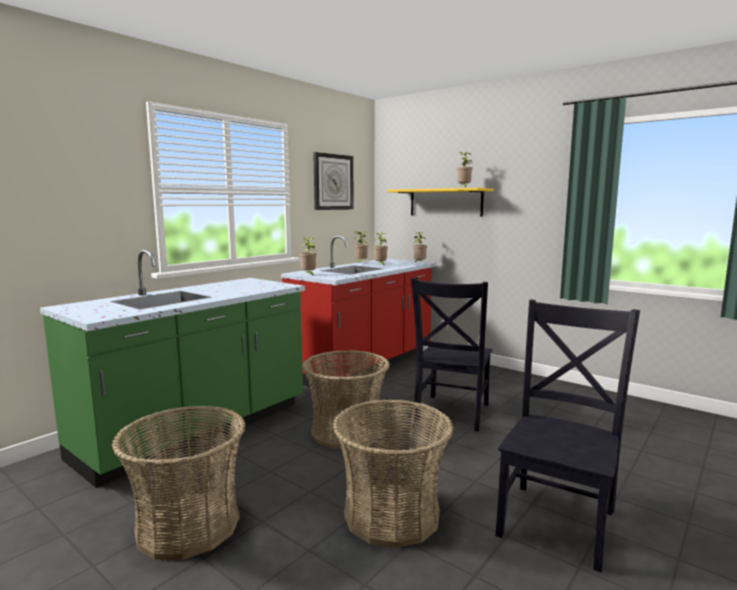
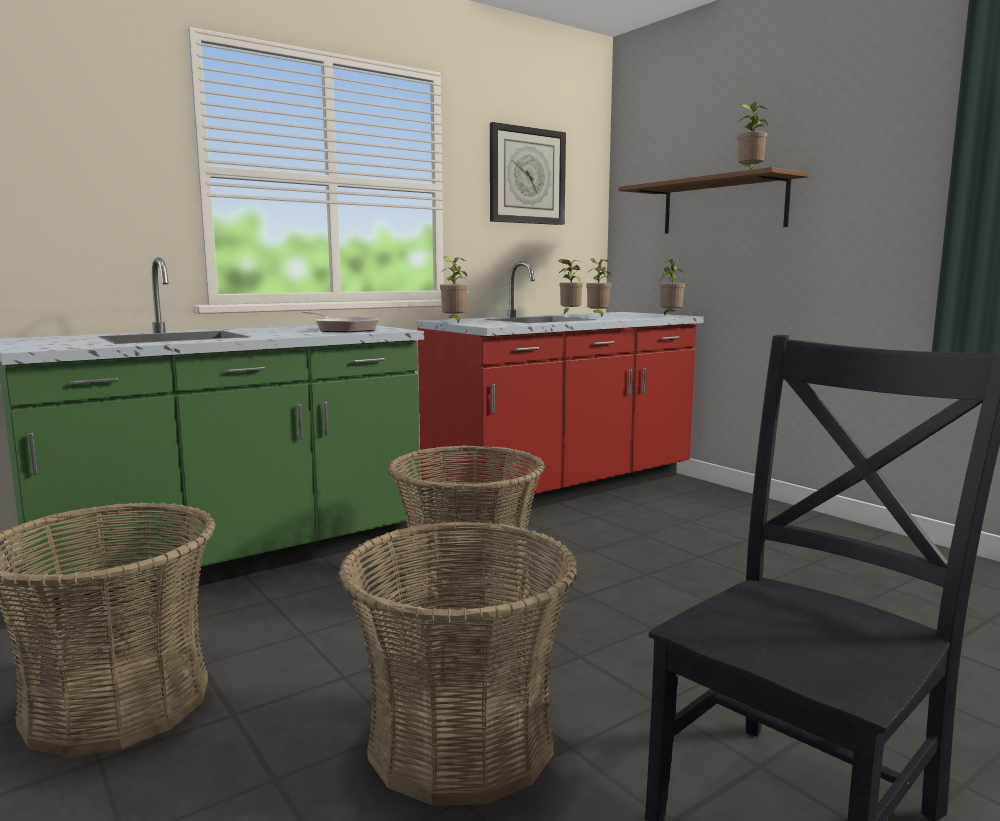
camera: 15 degrees right, 0 degrees up
(255, 286) = (343, 329): none -> frying pan
(445, 202) = (723, 206): yellow shelf -> brown shelf
(451, 413) = (675, 578): black chair -> none

